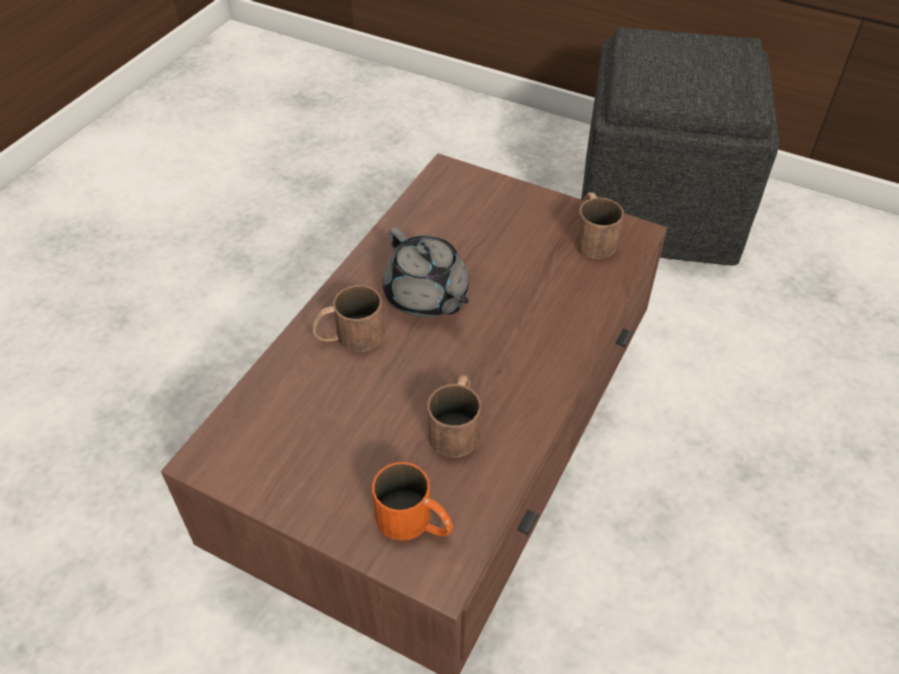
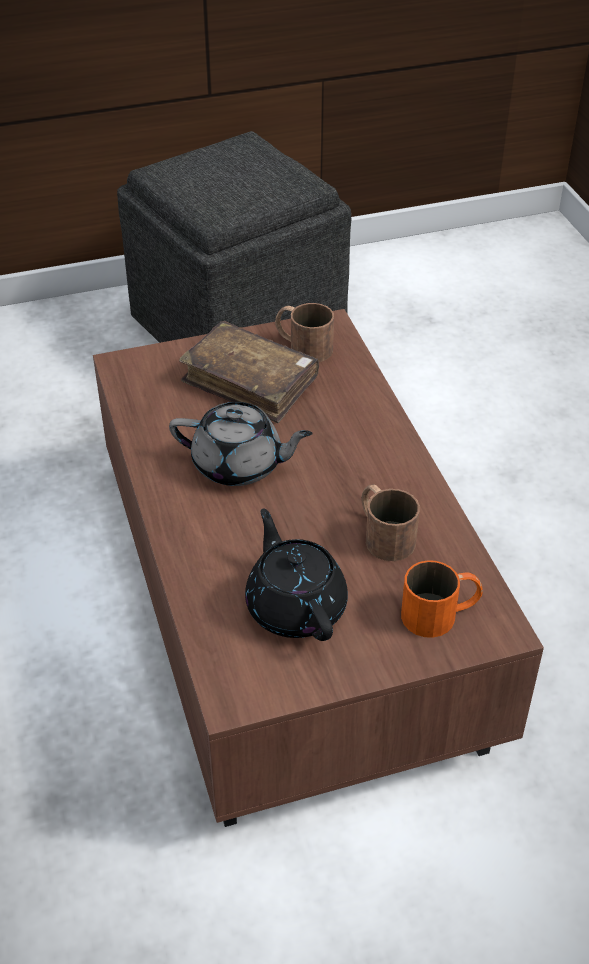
camera: 45 degrees left, 5 degrees down
(326, 429) = (295, 606): none -> black teapot
(349, 337) = (219, 534): brown mug -> none
(516, 240) = (250, 382): none -> brown book

